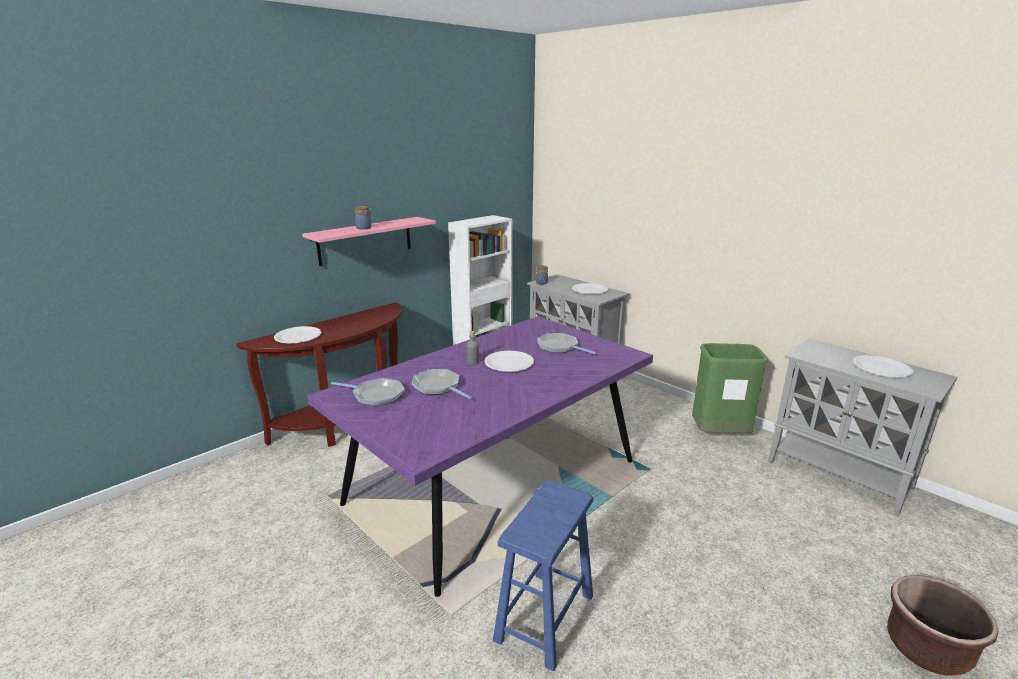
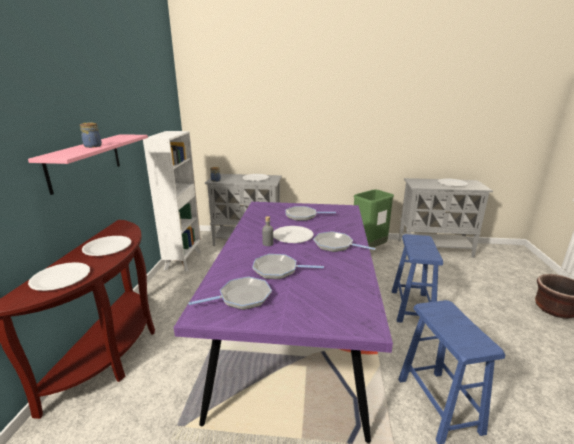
camera: 40 degrees left, 0 degrees up
(354, 323) = (107, 247): none -> white plate
(531, 386) = (335, 245): none -> frying pan
(669, 523) = (412, 307): none -> blue stool

